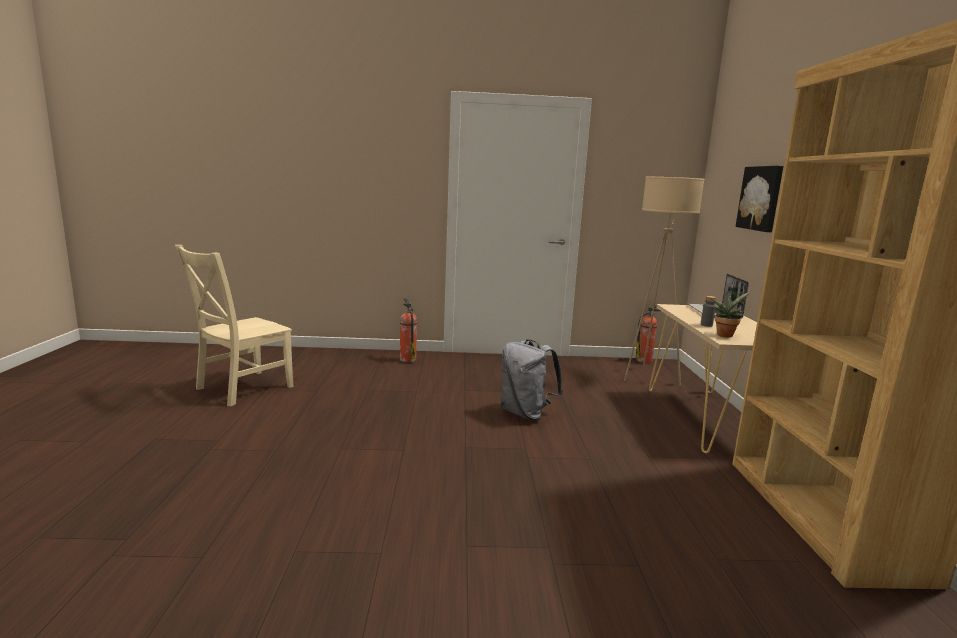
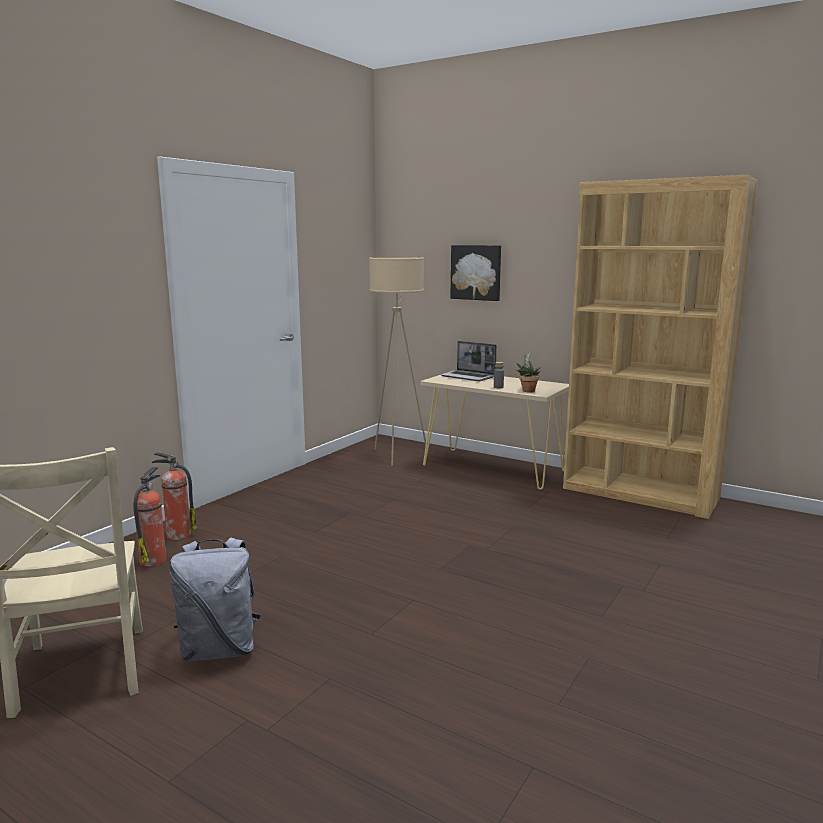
camera: 55 degrees left, 0 degrees up
(526, 413) = (405, 522): grey backpack -> grey backpack (219, 649)
(645, 360) = (363, 443): fire extinguisher -> fire extinguisher (154, 560)

